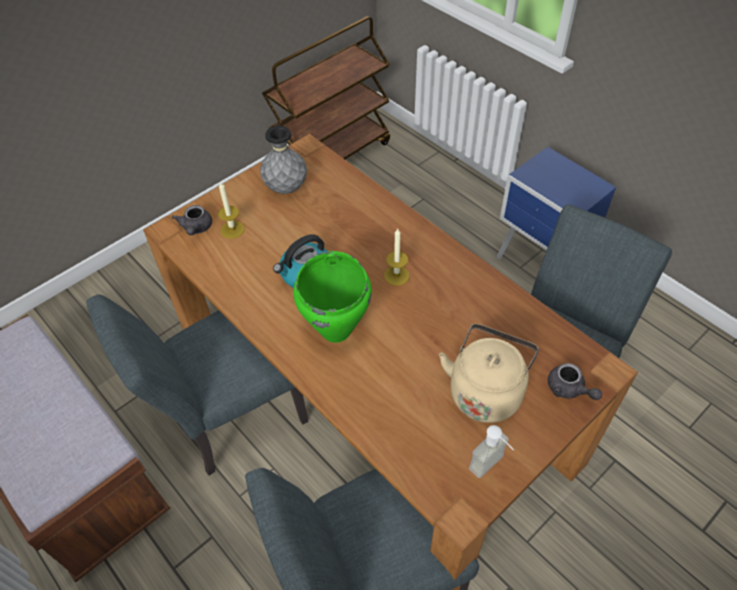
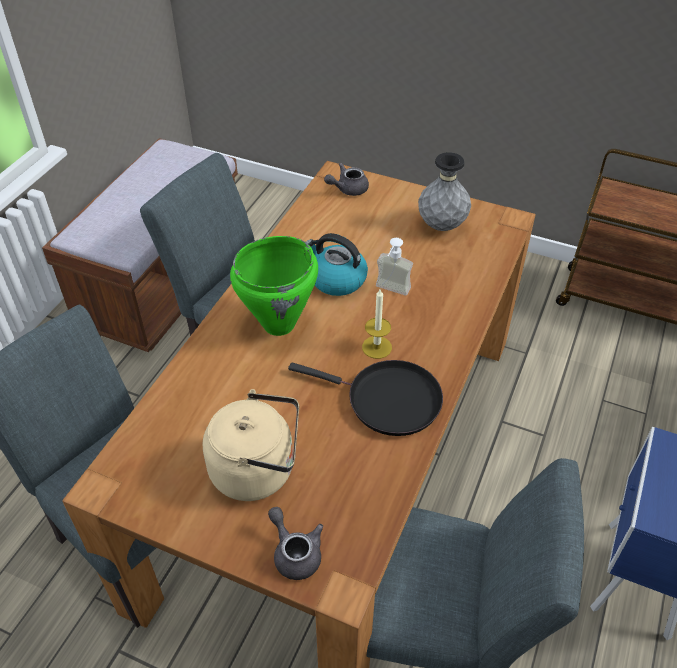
camera: 65 degrees right, 5 degrees down
(232, 229) = (362, 211): candle -> none
(453, 288) = (387, 400): none -> black frying pan
(492, 467) = (162, 501): soap dispenser -> soap dispenser (390, 291)
(569, 389) = (295, 552): grey teapot -> grey teapot turned 120 degrees clockwise

